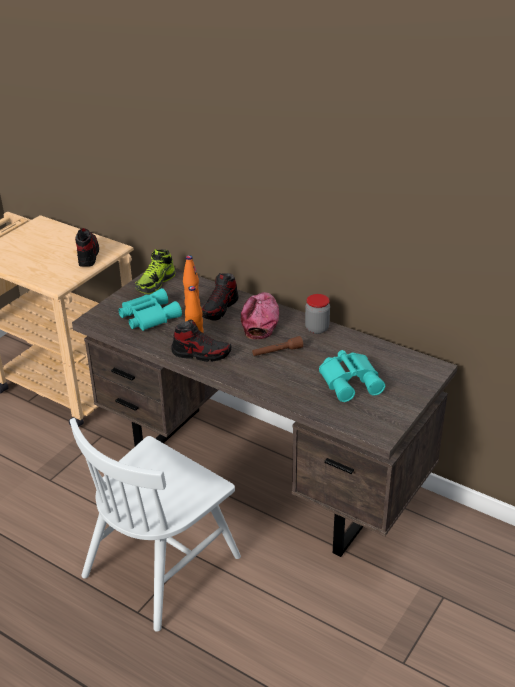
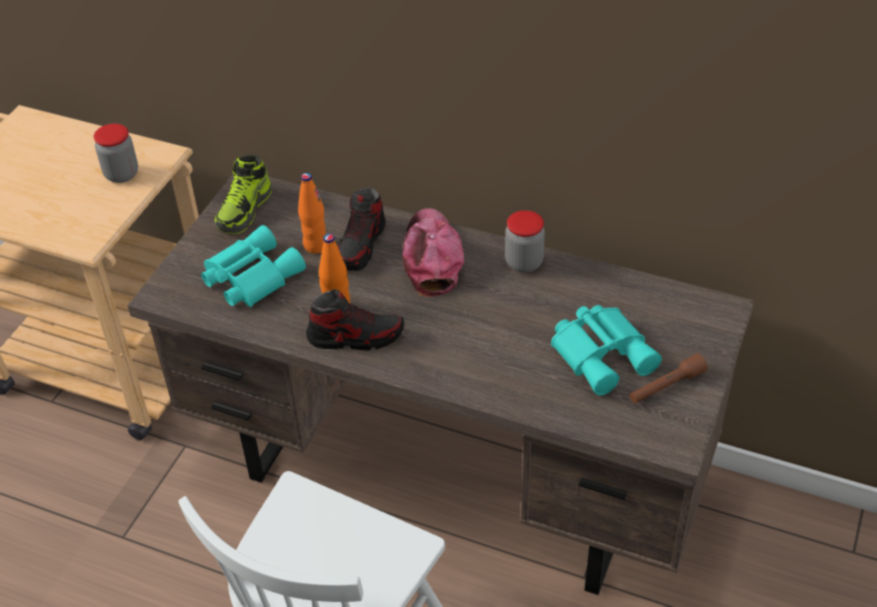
camera: 10 degrees left, 10 degrees up
(88, 255) = (121, 174): shoe -> jar
(277, 352) = (474, 316): brown flashlight -> brown flashlight (666, 386)

